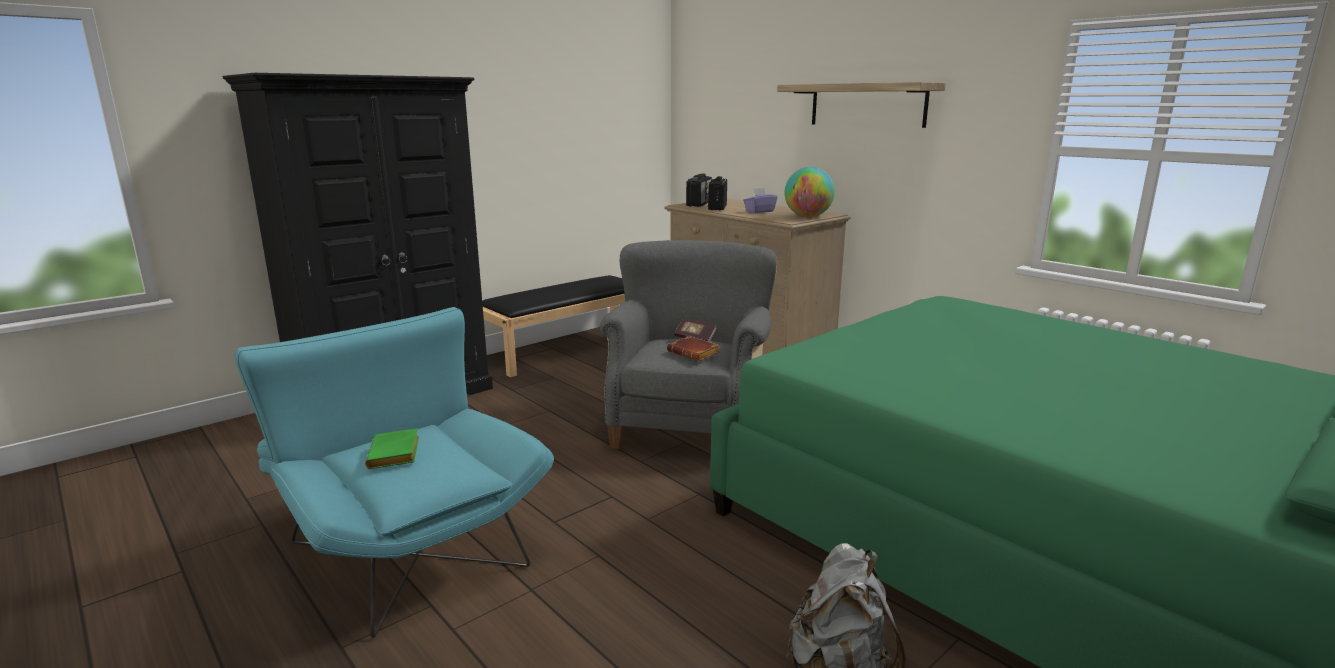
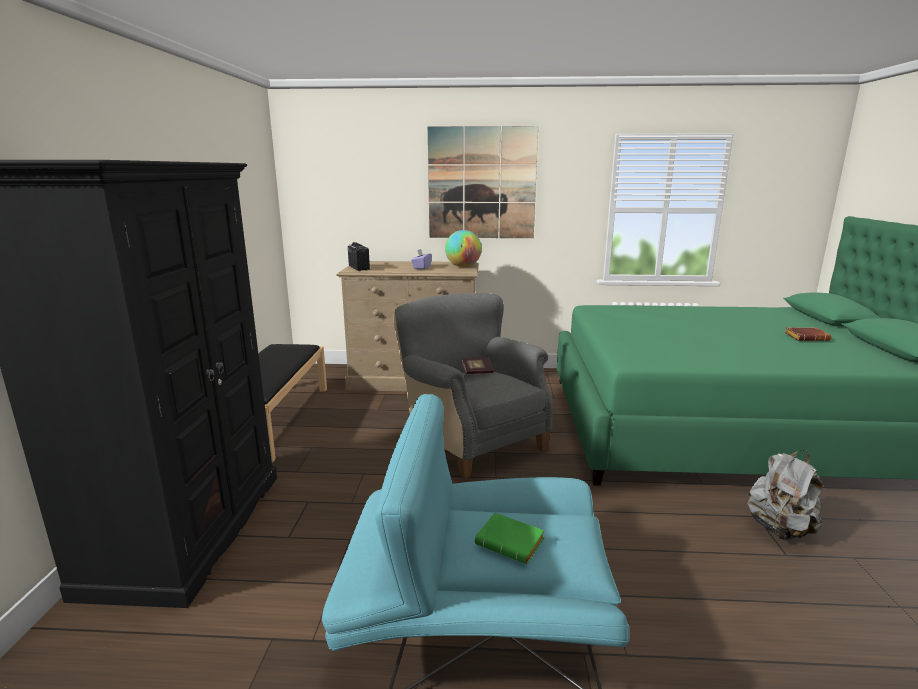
camera: 45 degrees left, 0 degrees up
(695, 353) = (505, 381): brown book -> brown book (807, 337)
(717, 207) = (383, 269): radio -> none
(867, 105) = (481, 183): shelf -> picture

